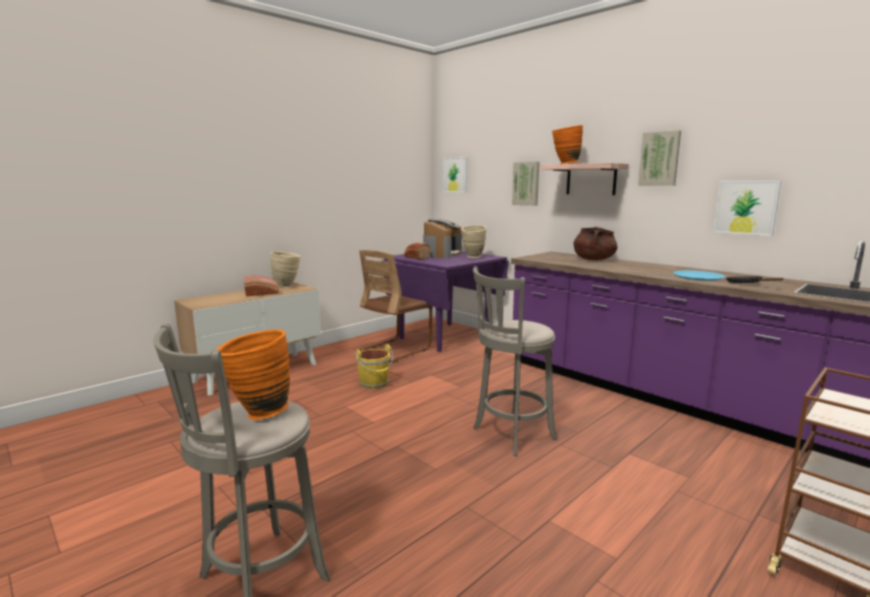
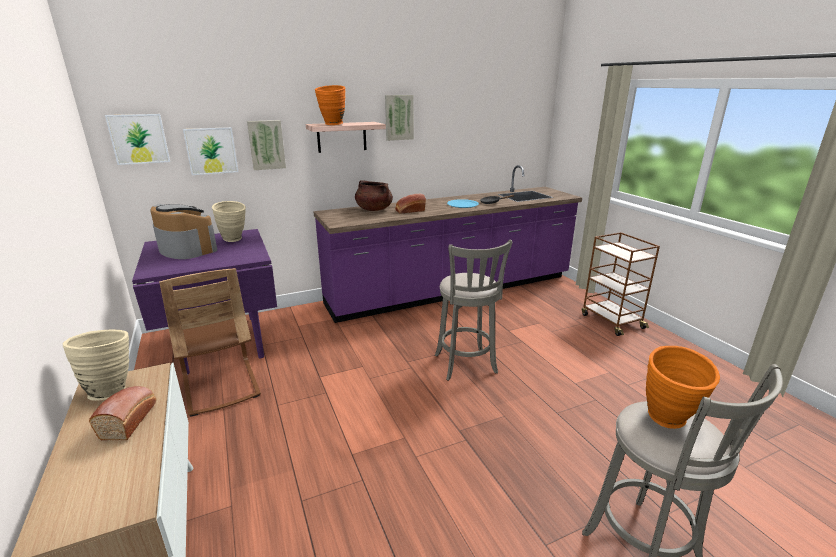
camera: 70 degrees left, 10 degrees up
(374, 384) = (310, 420): yellow bucket -> none
(415, 257) = (181, 264): bread -> bread (409, 211)
(746, 207) = (455, 151): picture -> picture (211, 151)

